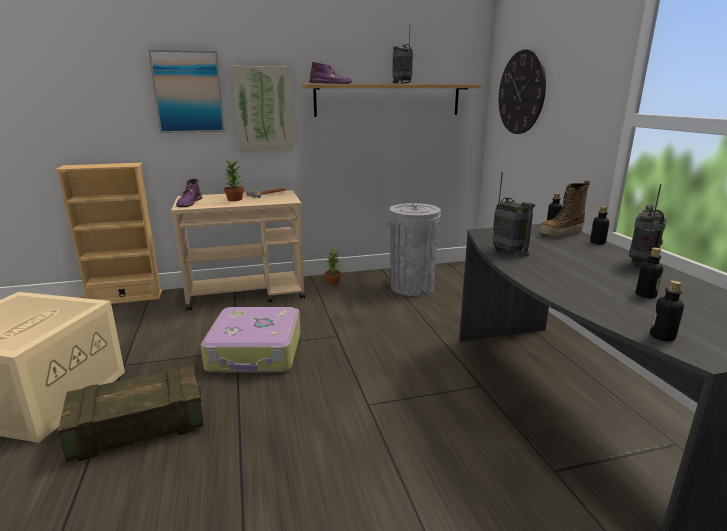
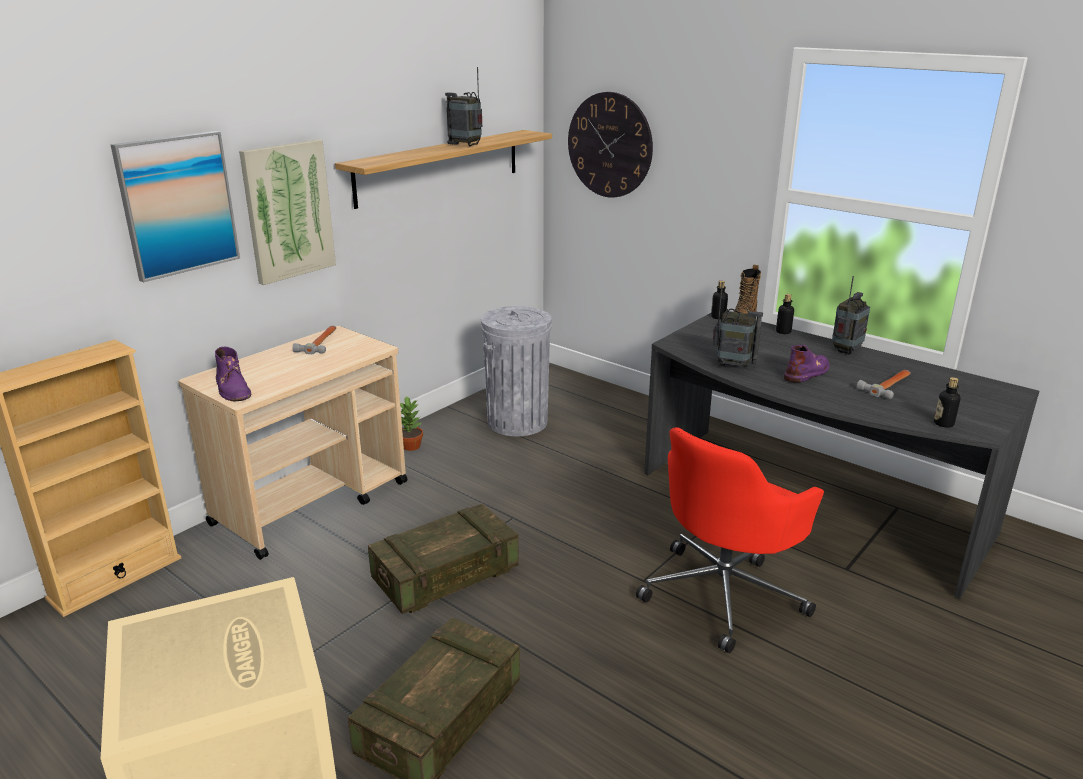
camera: 35 degrees left, 5 degrees up
(234, 199) = (291, 365): potted plant -> none
(256, 352) = (446, 576): suitcase -> crate
(331, 83) = (382, 159): purple boot -> purple boot (807, 372)
(417, 439) = (724, 593): none -> red office chair
(641, 264) = (846, 351): radio -> radio turned 45 degrees clockwise
(645, 295) = (889, 385): bottle -> hammer

